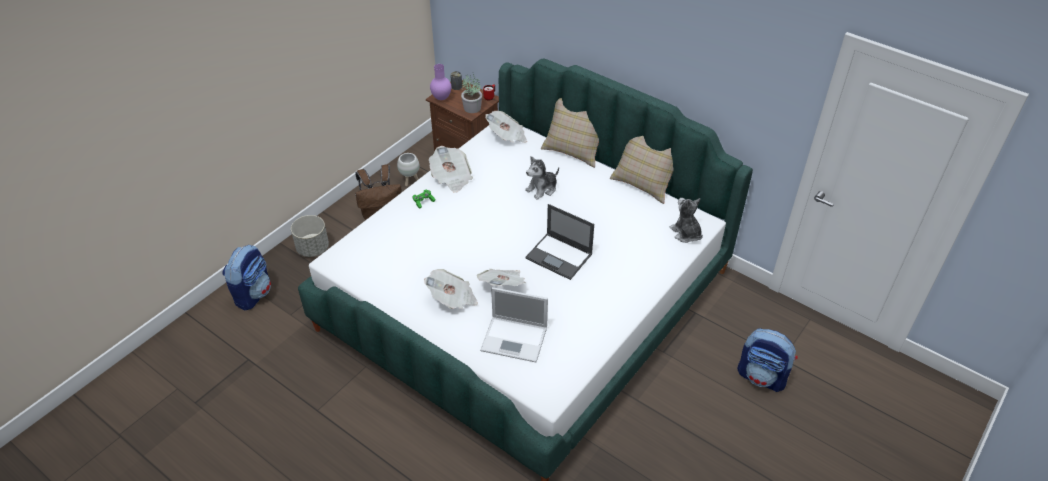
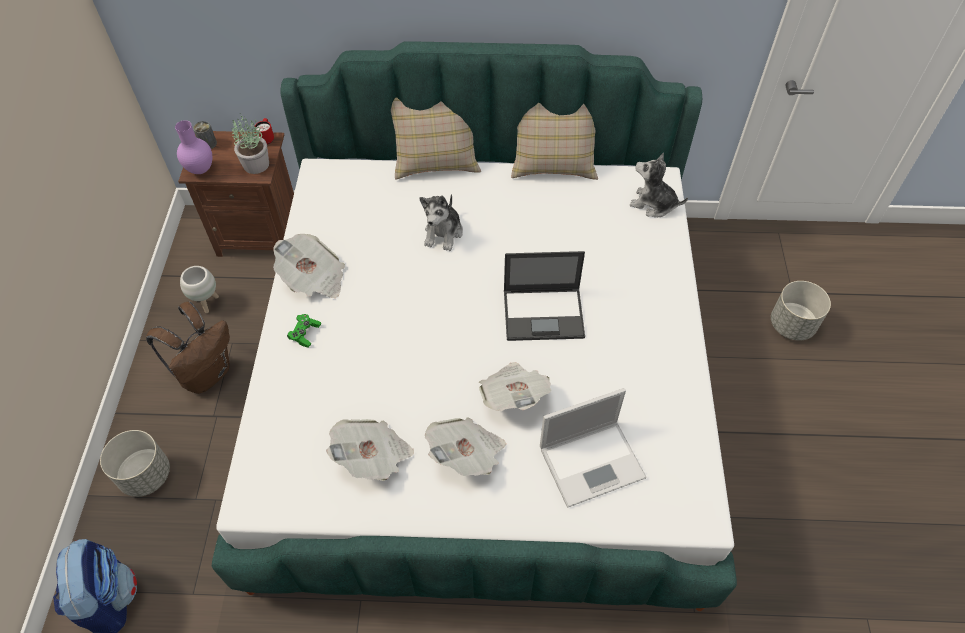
camera: 35 degrees left, 10 degrees up
(507, 136) = (337, 182): newspaper -> newspaper (373, 457)
(762, 377) = (792, 325): backpack -> grey planter

